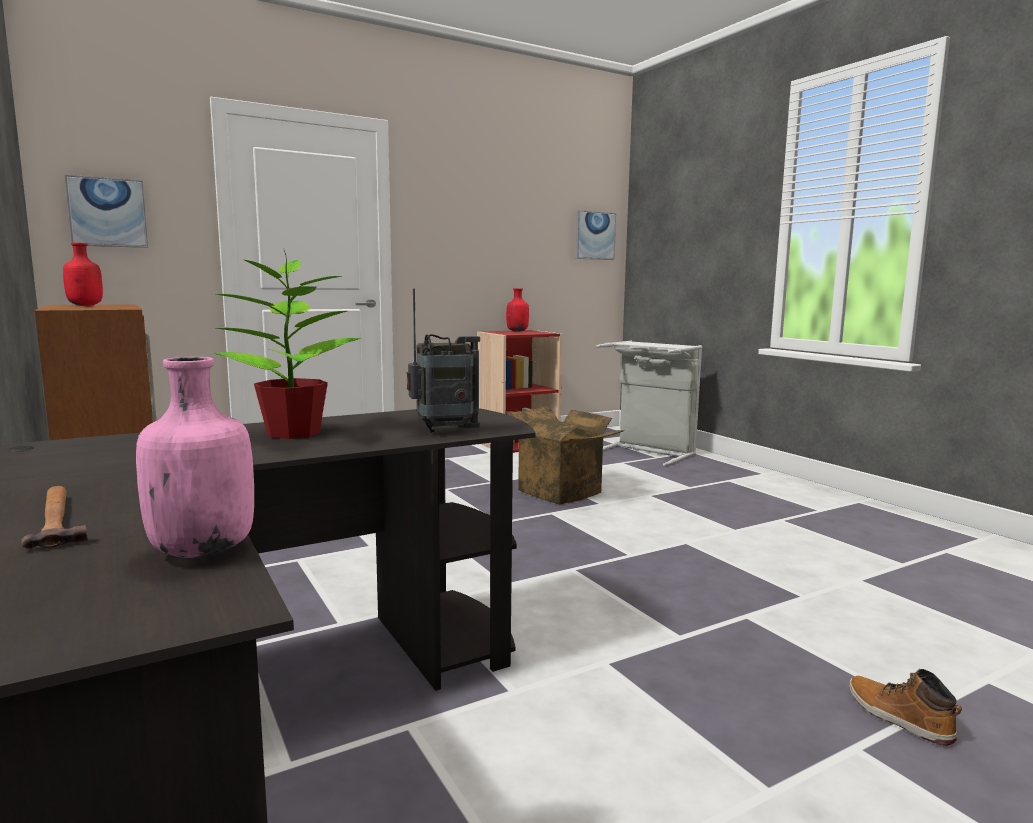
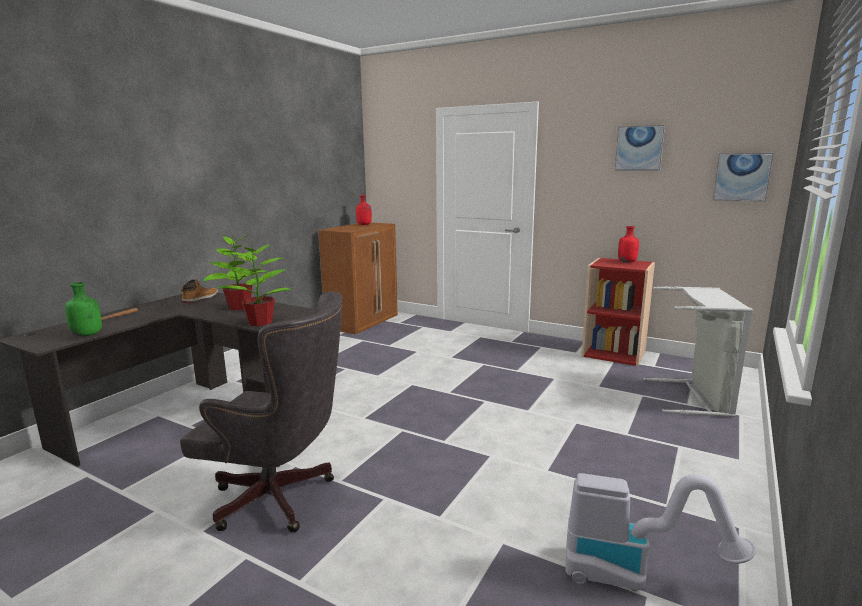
camera: 60 degrees right, 5 degrees up
(107, 212) = (391, 176): picture -> picture (639, 148)
(203, 550) = (88, 335): pink bottle -> green bottle
(445, 431) = (261, 322): radio -> potted plant
(563, 491) = (533, 394): cardboard box -> none
(703, 692) = (280, 499): none -> grey office chair
(898, 717) = (285, 571): boot -> boot (200, 299)
(917, 547) = (634, 575): none -> vacuum cleaner

